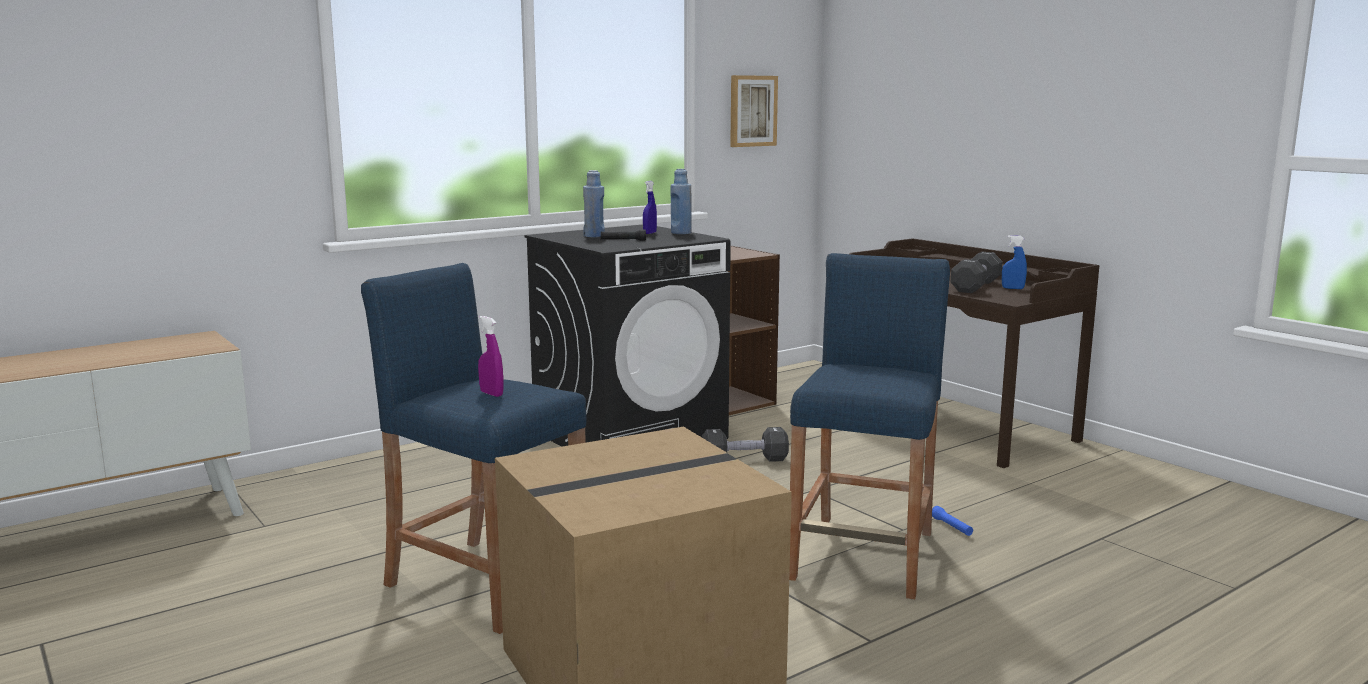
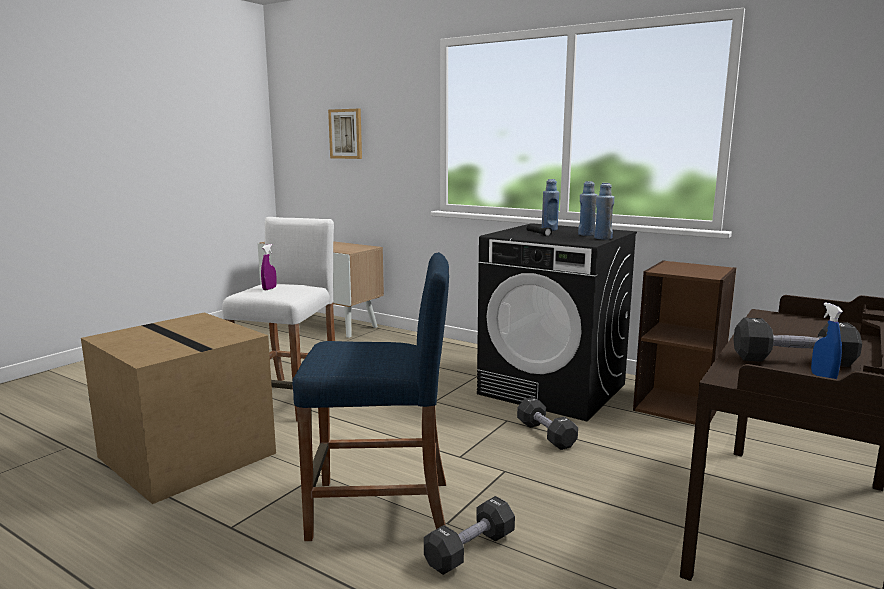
camera: 70 degrees right, 0 degrees up
(486, 583) = (289, 398): blue stool -> white stool
(649, 233) = (586, 234): blue spray bottle -> blue bottle
(752, 111) = (815, 135): picture -> picture (346, 134)
(951, 527) = (470, 550): blue flashlight -> black dumbbell

